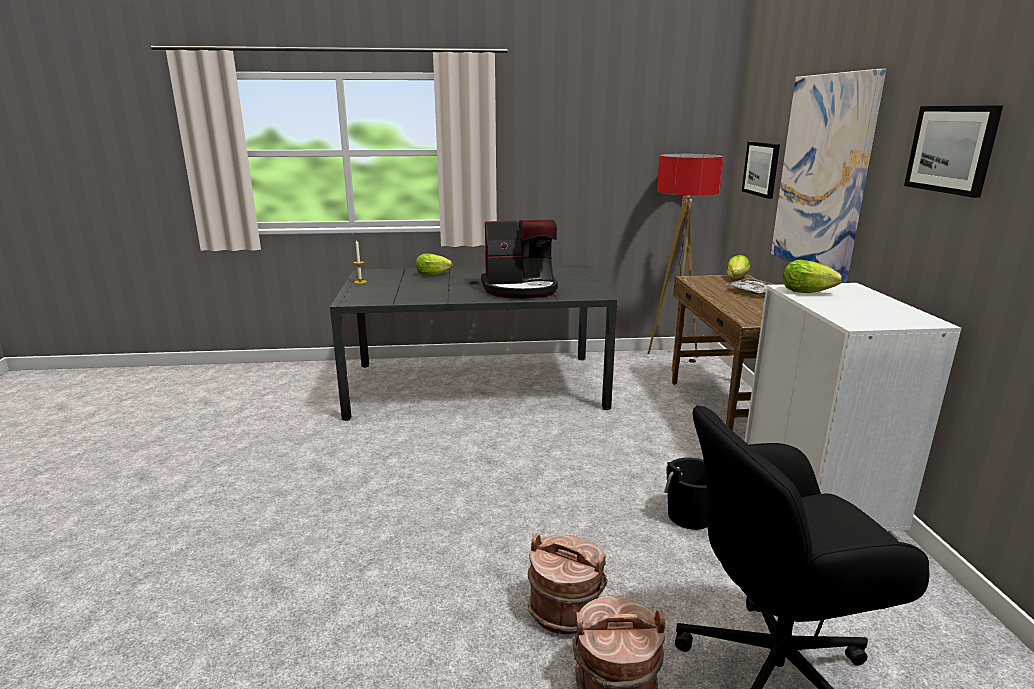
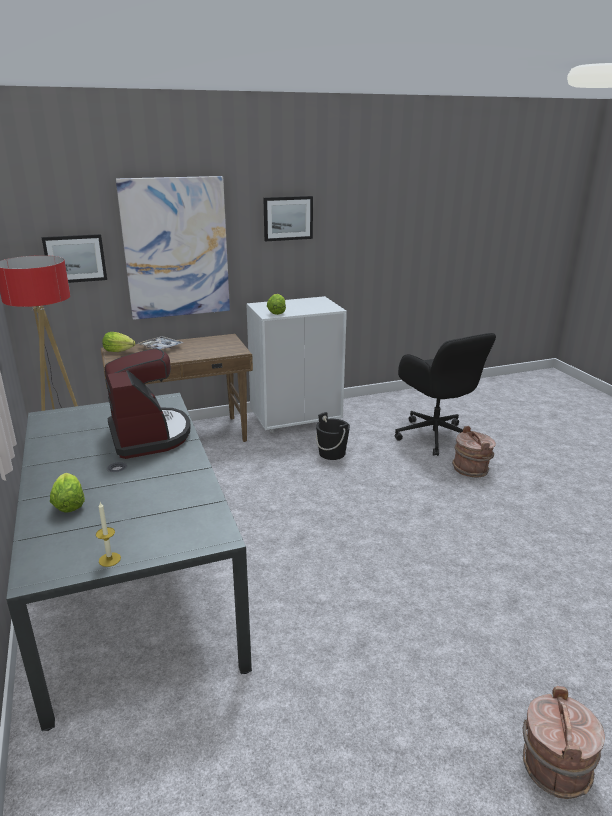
camera: 105 degrees left, 5 degrees up
(565, 611) = (438, 485): brown bucket -> brown bucket (553, 767)

